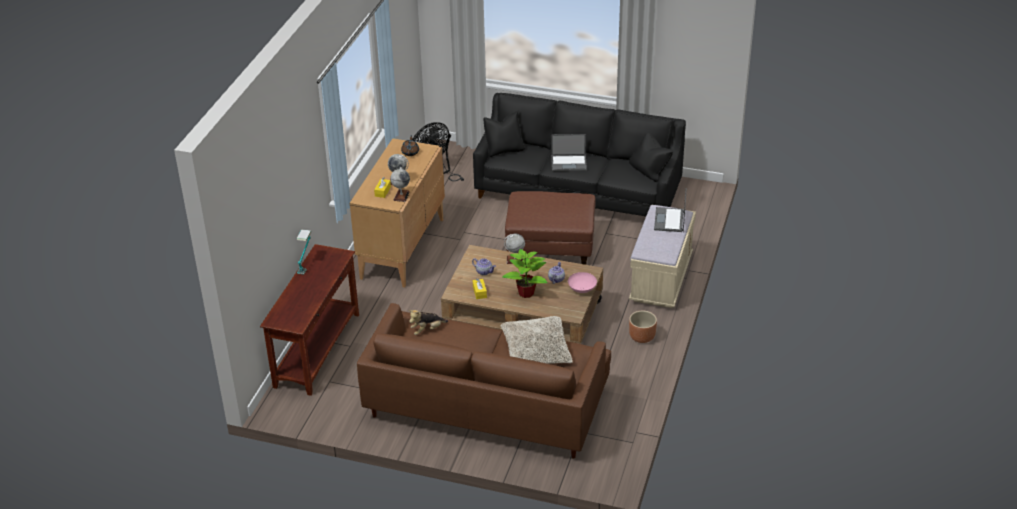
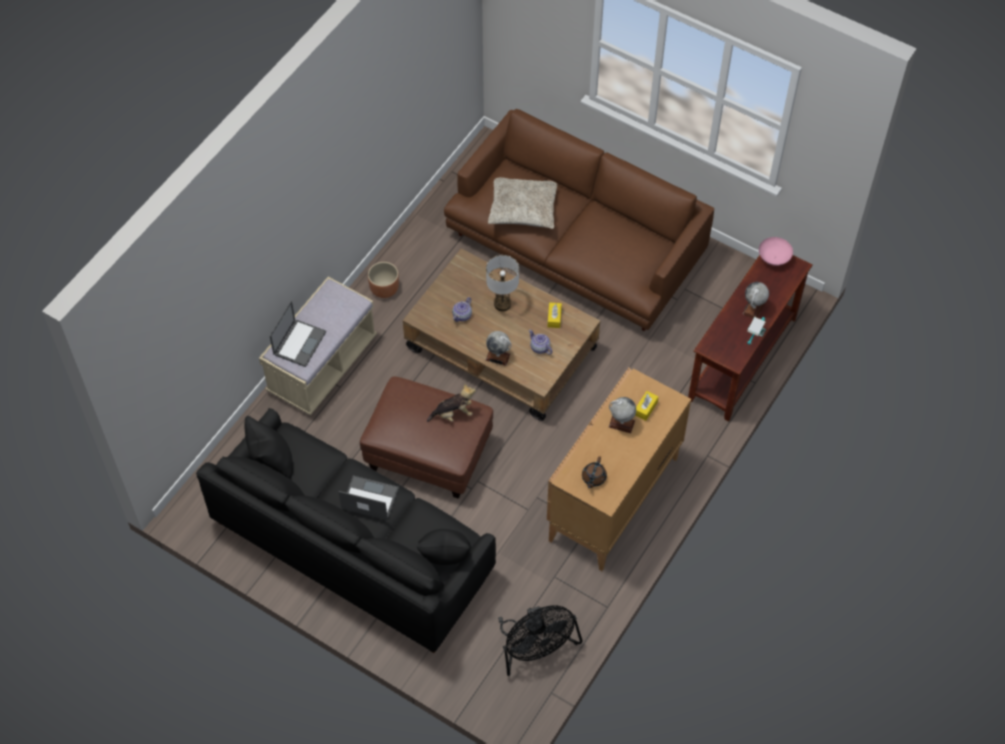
camera: 165 degrees left, 20 degrees up
(401, 196) = (624, 394): globe -> globe (753, 309)
(427, 330) = (627, 266): plush toy -> plush toy (453, 414)
(526, 293) = (502, 304): potted plant -> table lamp
(582, 290) = (440, 293): pink bowl -> pink bowl (774, 257)

